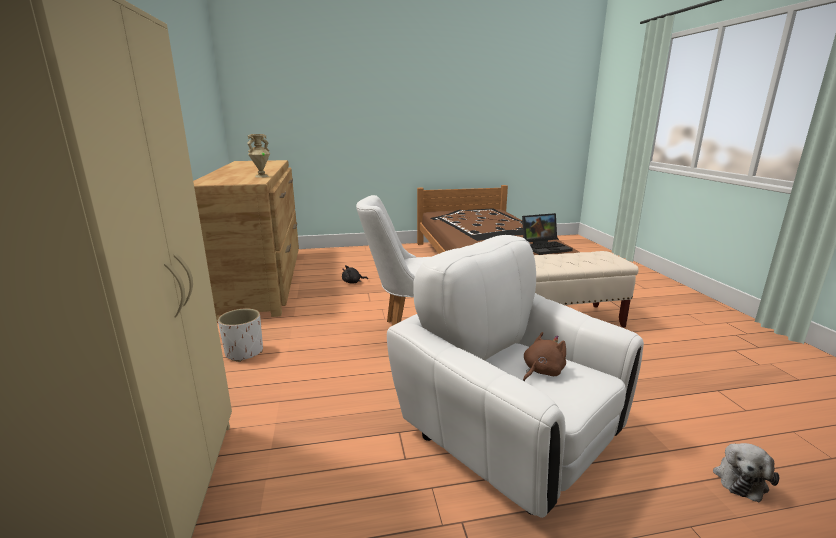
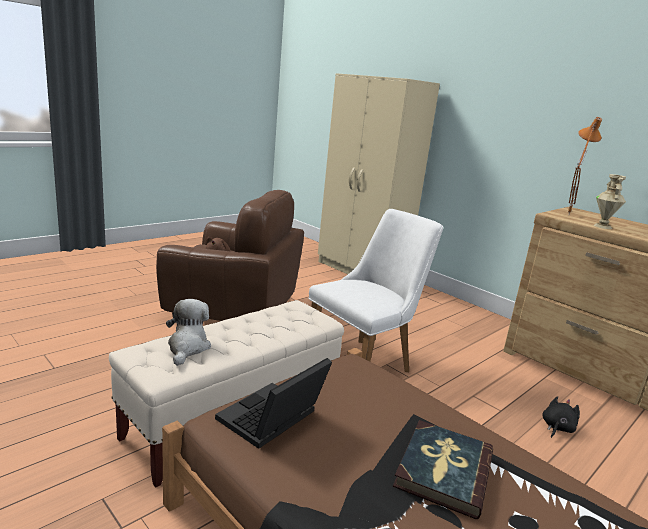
camera: 145 degrees right, 0 degrees up
(239, 181) = (566, 214): none -> orange table lamp
(244, 352) = (453, 318): white planter -> none
(487, 231) = (443, 470): none -> book
(509, 435) = (233, 309): white armchair -> brown armchair
(740, 478) = (93, 313): plush toy -> plush toy (187, 347)

